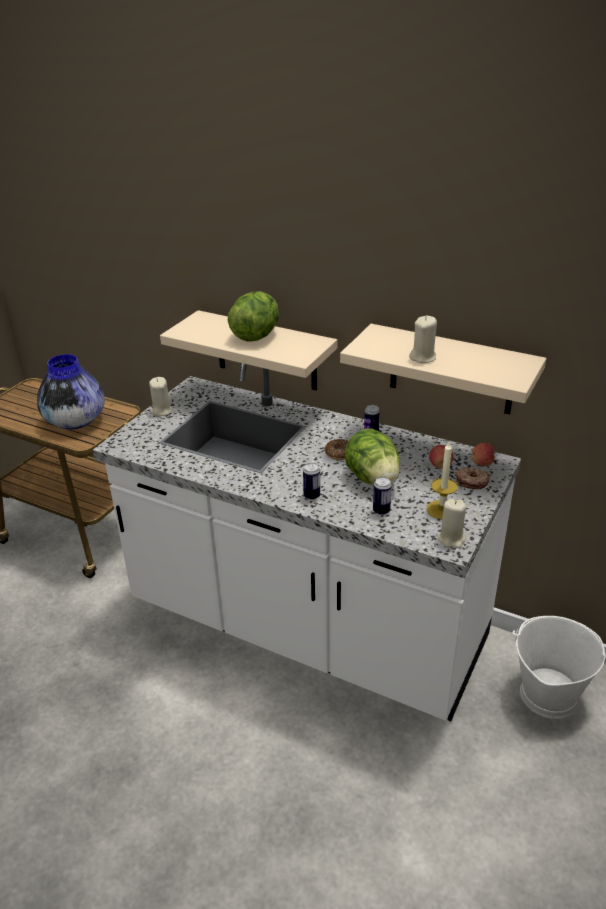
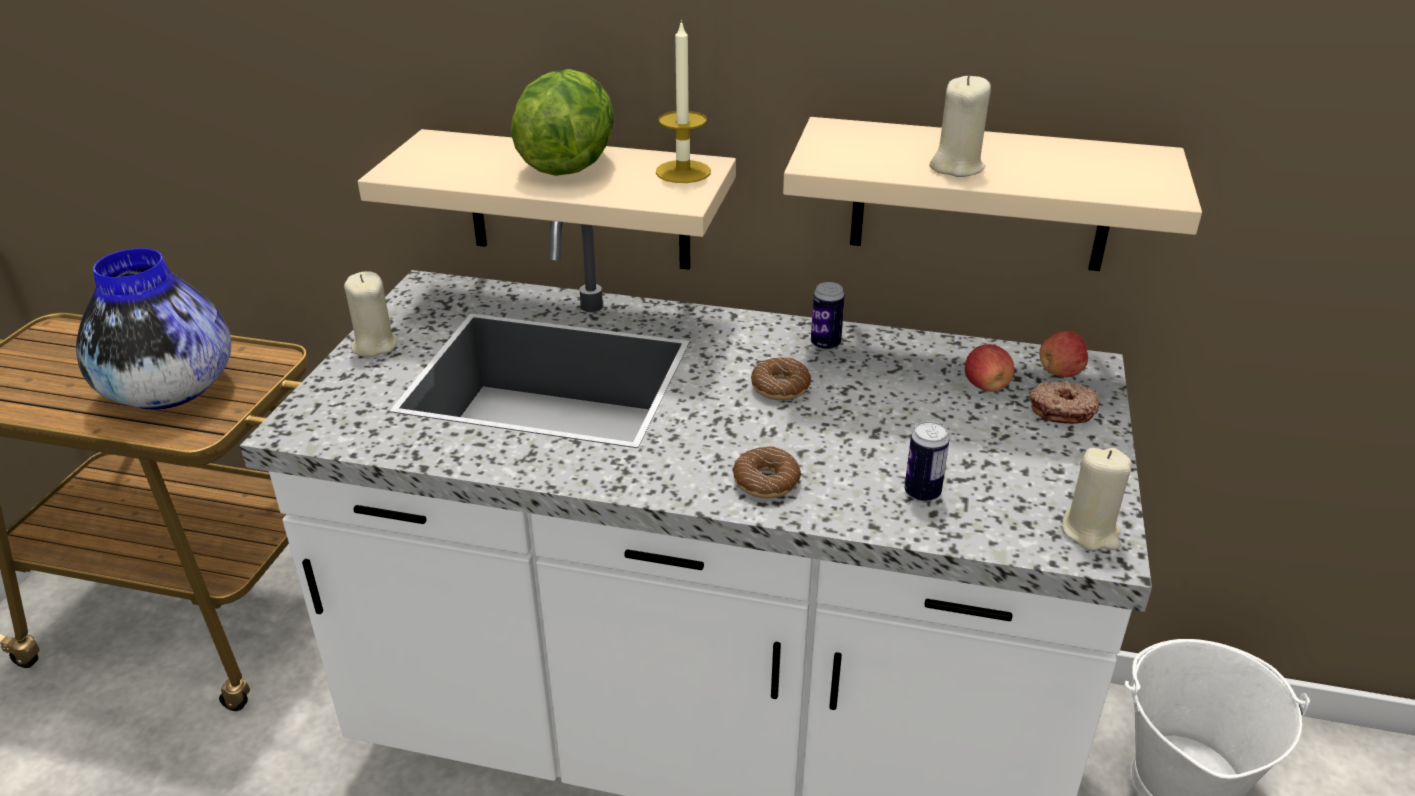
camera: 15 degrees left, 0 degrees up
(311, 496) = (766, 482): can -> donut
(373, 479) = (872, 429): lettuce -> none
(441, 509) = (1038, 473): candle -> candle (683, 172)

